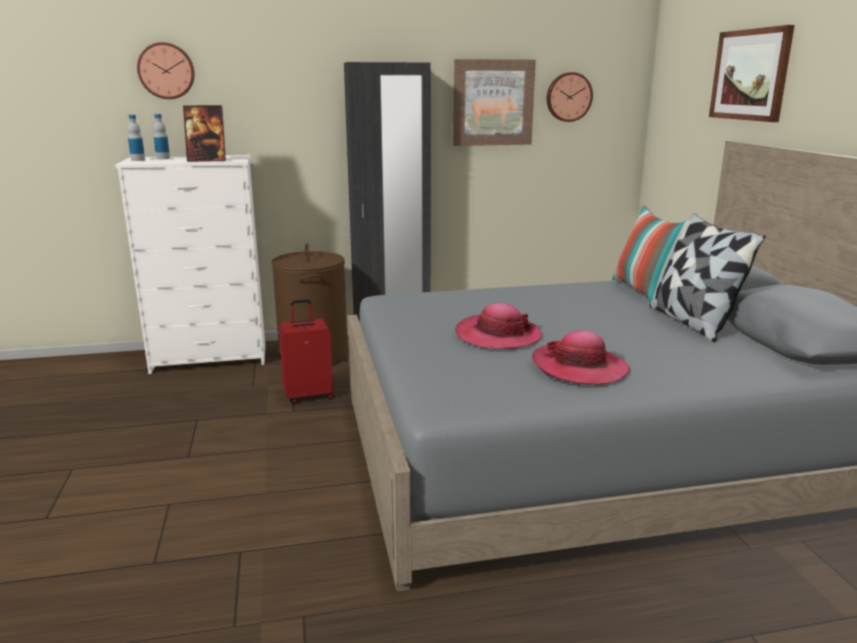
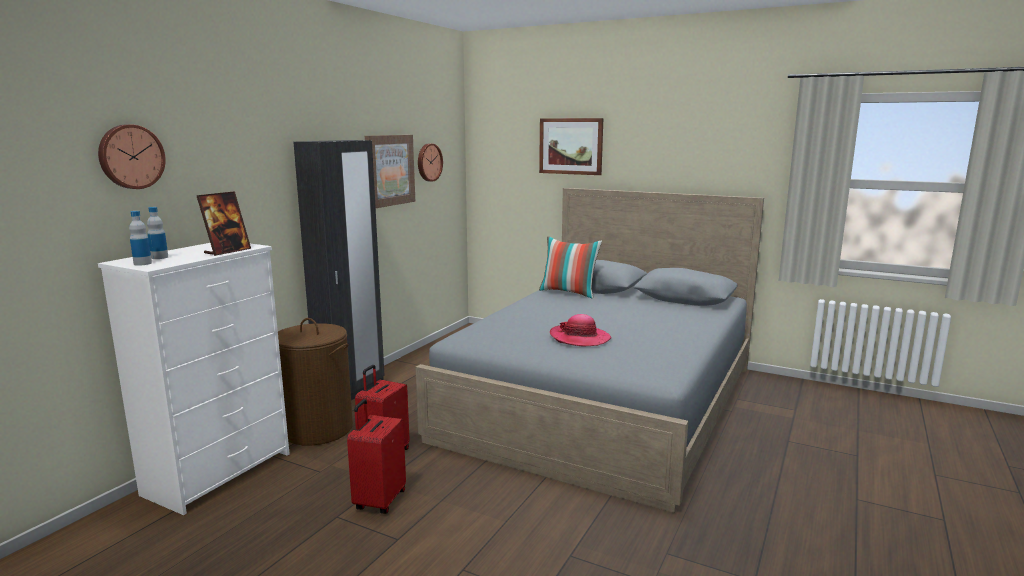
camera: 50 degrees left, 5 degrees down
(236, 424) = (379, 501): none -> red suitcase
(579, 368) = (654, 338): hat -> none
(692, 322) = (630, 302): pillow -> none

